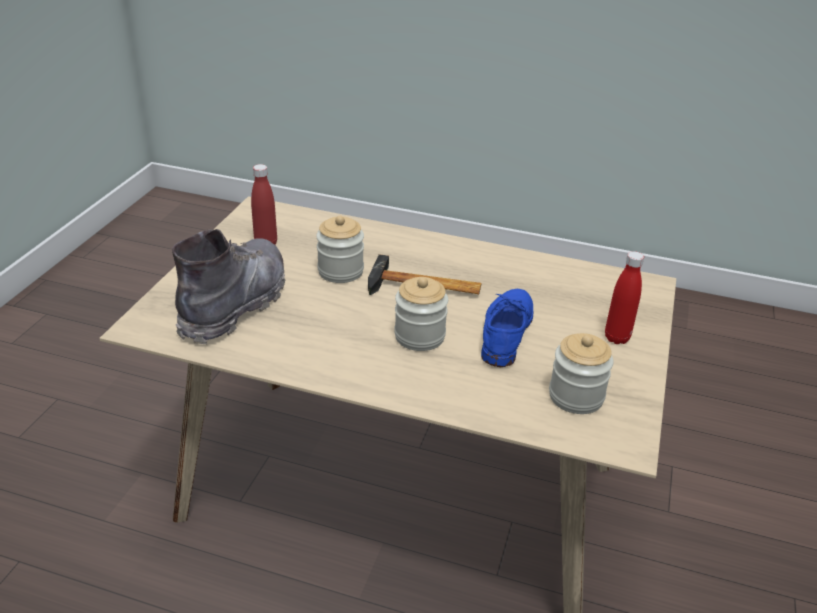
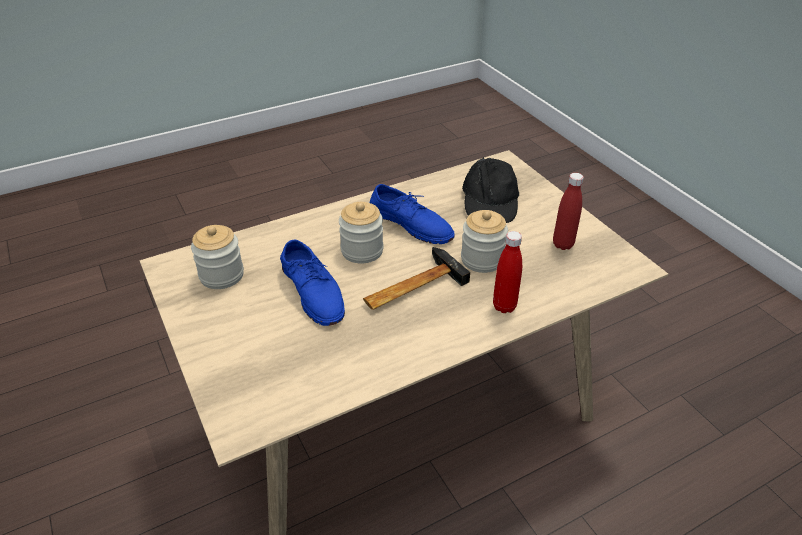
camera: 135 degrees right, 5 degrees up
(236, 304) = (490, 200): grey boot -> black cap
(339, 331) = (411, 223): none -> blue shoe
(616, 338) = (227, 341): red bottle -> red bottle (504, 306)

